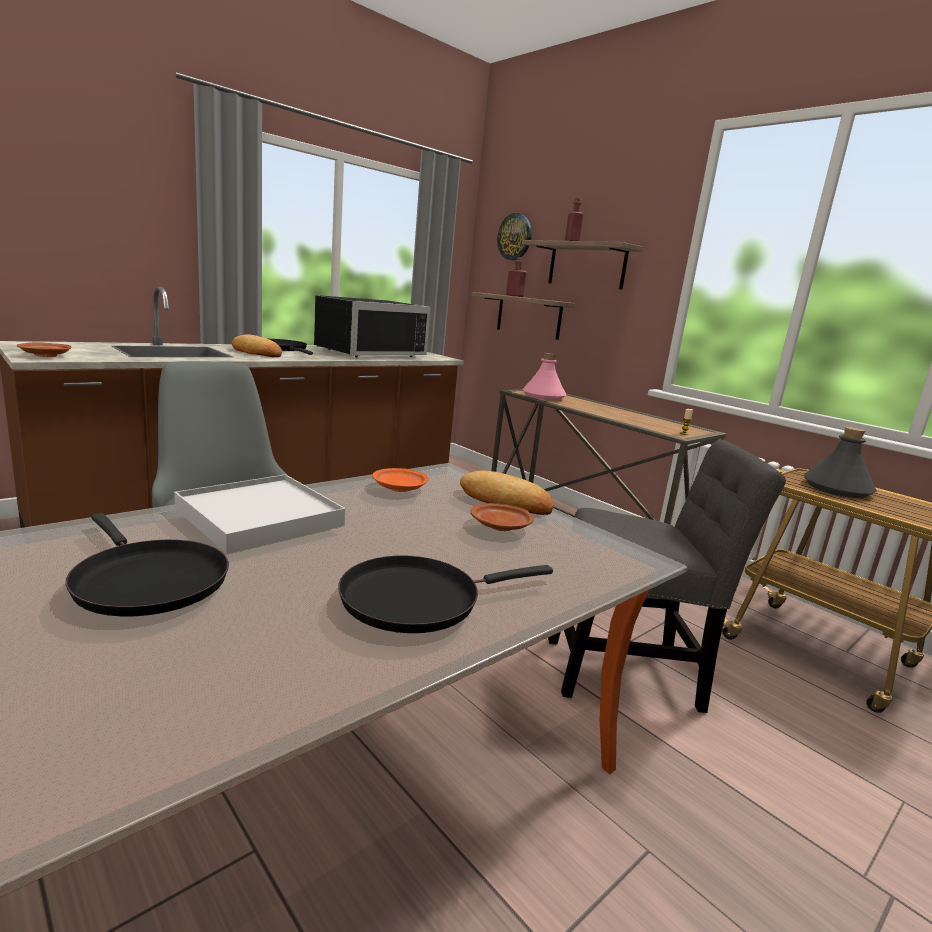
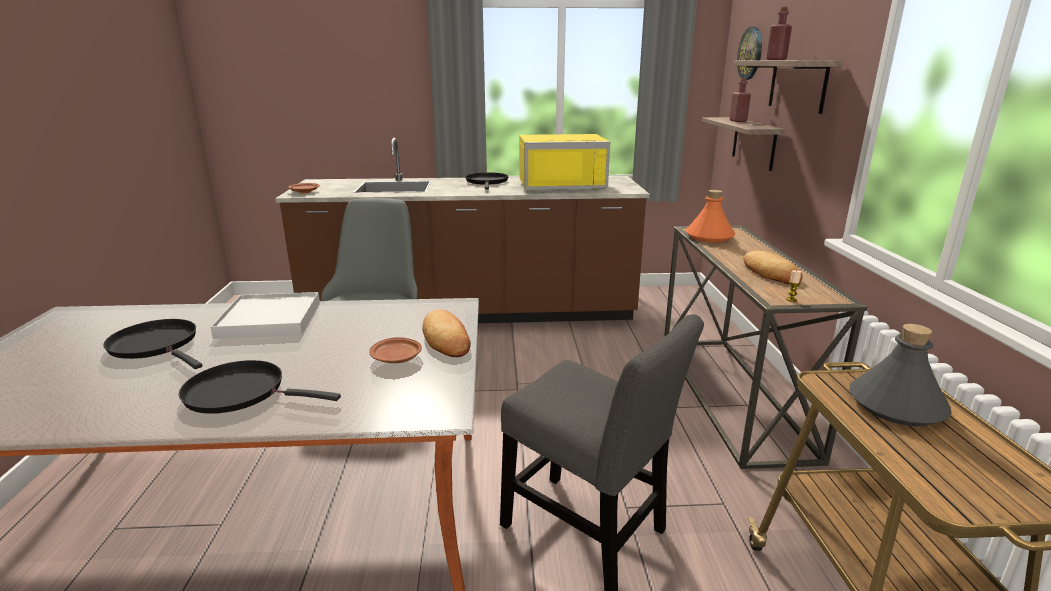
camera: 40 degrees right, 5 degrees up
(147, 580) = (157, 345): black frying pan -> black frying pan turned 135 degrees clockwise
(256, 352) = (454, 187): bread -> bread (770, 273)
(366, 352) = (561, 184): black microwave -> yellow microwave
(399, 488) = (392, 313): orange plate -> none
(543, 396) = (709, 237): pink bottle -> orange bottle

